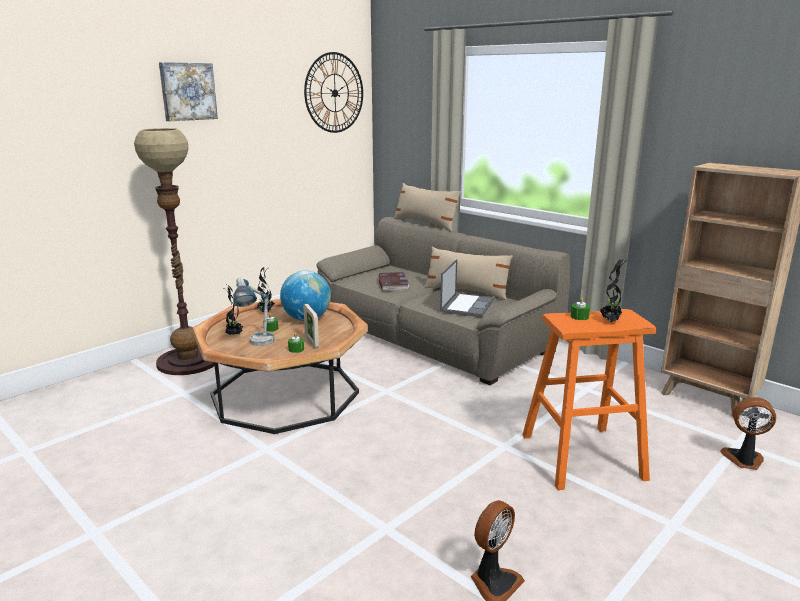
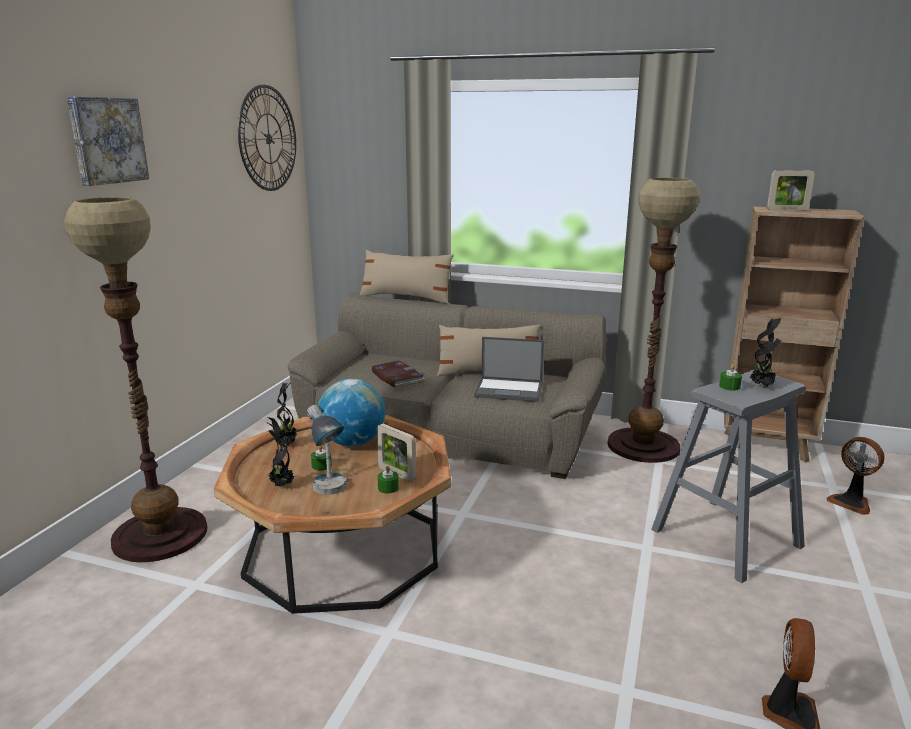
camera: 25 degrees left, 0 degrees up
(467, 305) = (510, 390): laptop -> laptop turned 105 degrees clockwise
(581, 456) = (726, 538): orange stool -> grey stool
(585, 375) = (643, 446): none -> floor lamp
(730, 167) = (787, 210): none -> picture frame
(743, 460) = (851, 502): fan -> fan turned 120 degrees counterclockwise

